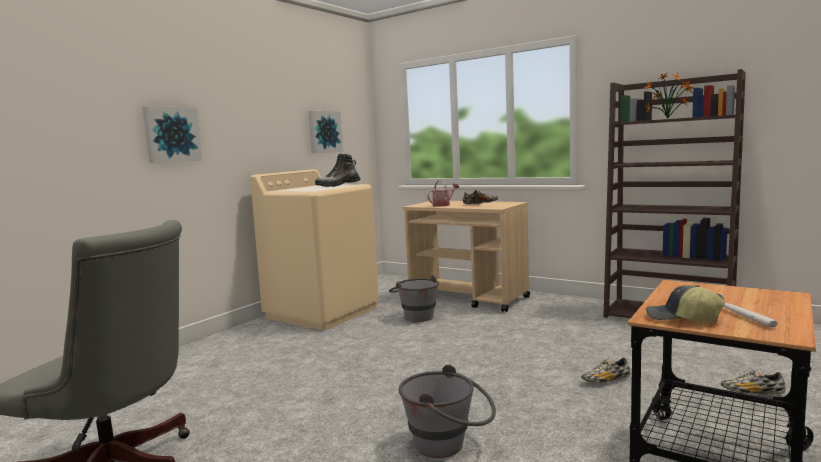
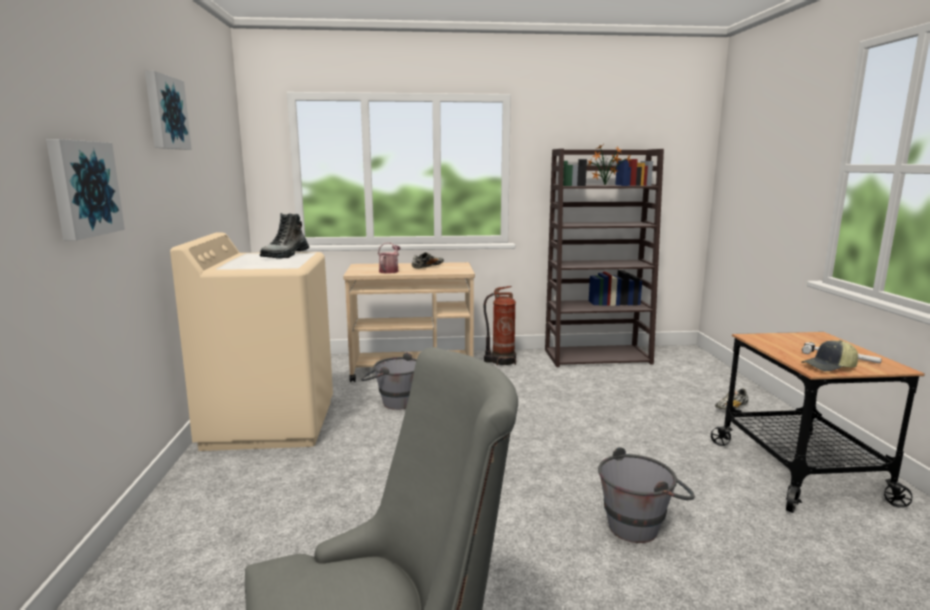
camera: 40 degrees left, 5 degrees up
(324, 132) = (213, 178): picture -> picture (165, 113)
(556, 304) = (501, 361): none -> fire extinguisher
(606, 381) = (646, 425): shoe -> none

